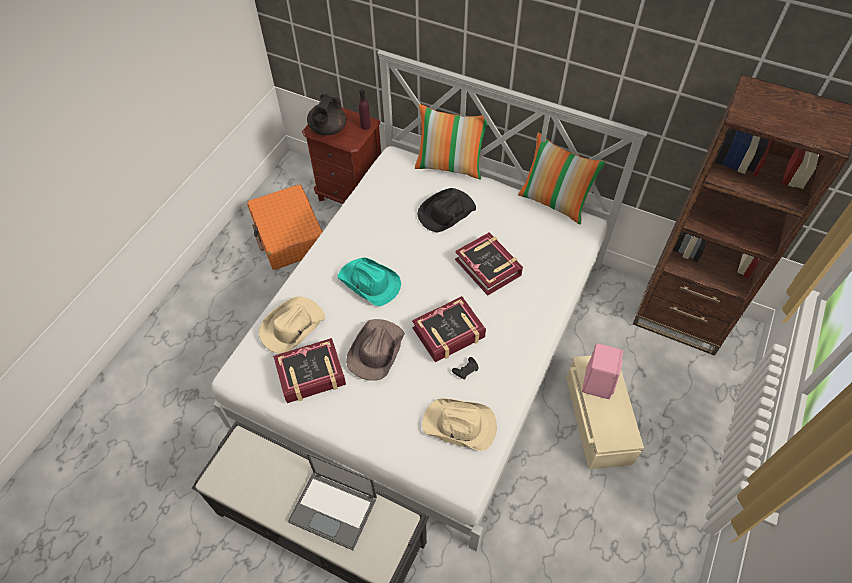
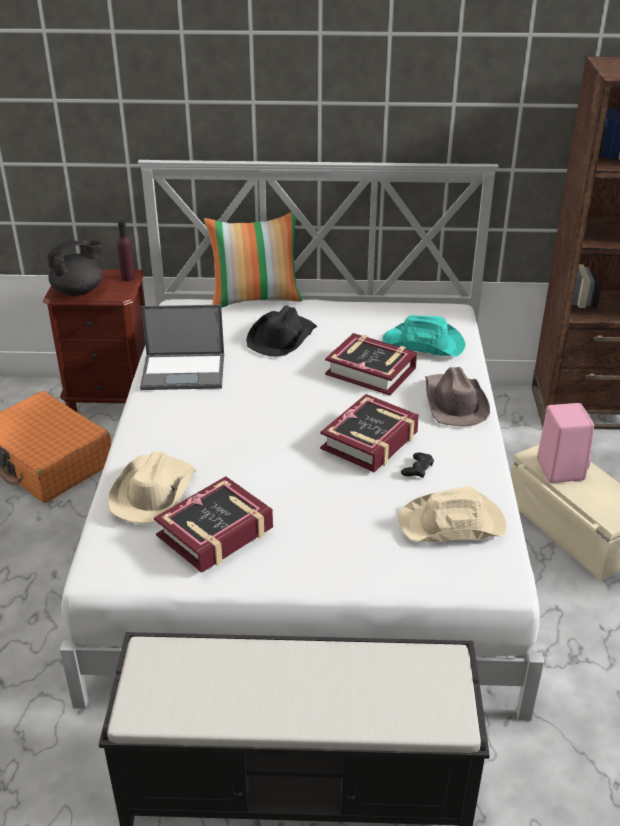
camera: 25 degrees left, 20 degrees down
(328, 130) = (79, 291): black teapot -> black teapot turned 120 degrees counterclockwise
(334, 509) = (344, 681): laptop -> laptop (184, 371)
(369, 283) = (231, 422): turquoise hat -> turquoise hat (424, 344)
(376, 351) = (288, 483): brown hat -> brown hat (454, 402)
(554, 202) = (403, 301): pillow -> none

